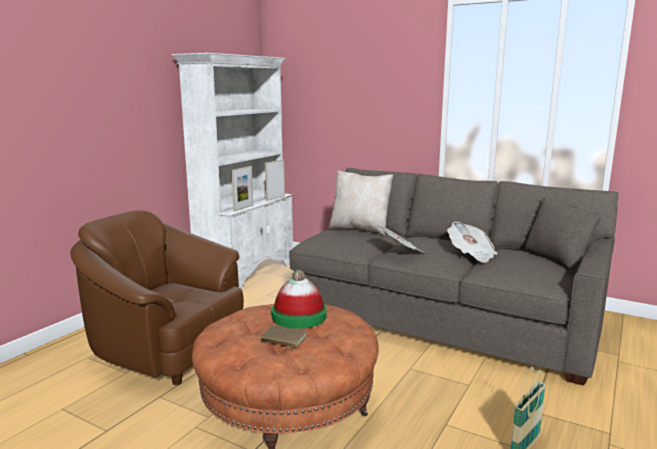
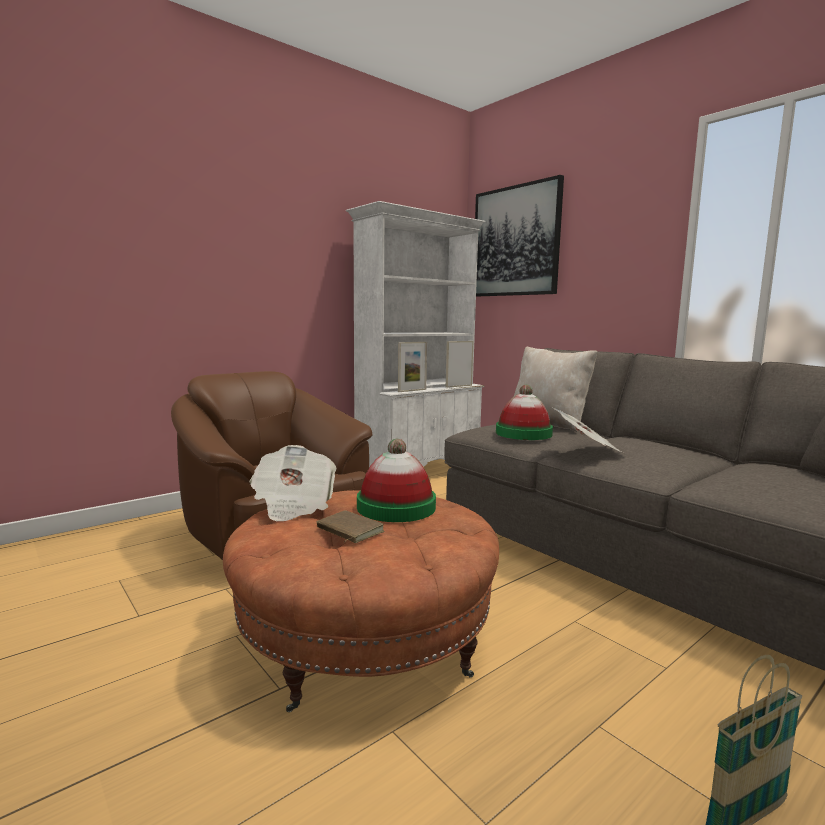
camera: 20 degrees right, 5 degrees down
(309, 74) = (515, 241): none -> picture
(350, 242) = (523, 433): none -> hat
(471, 255) = (700, 464): newspaper -> newspaper (293, 505)

